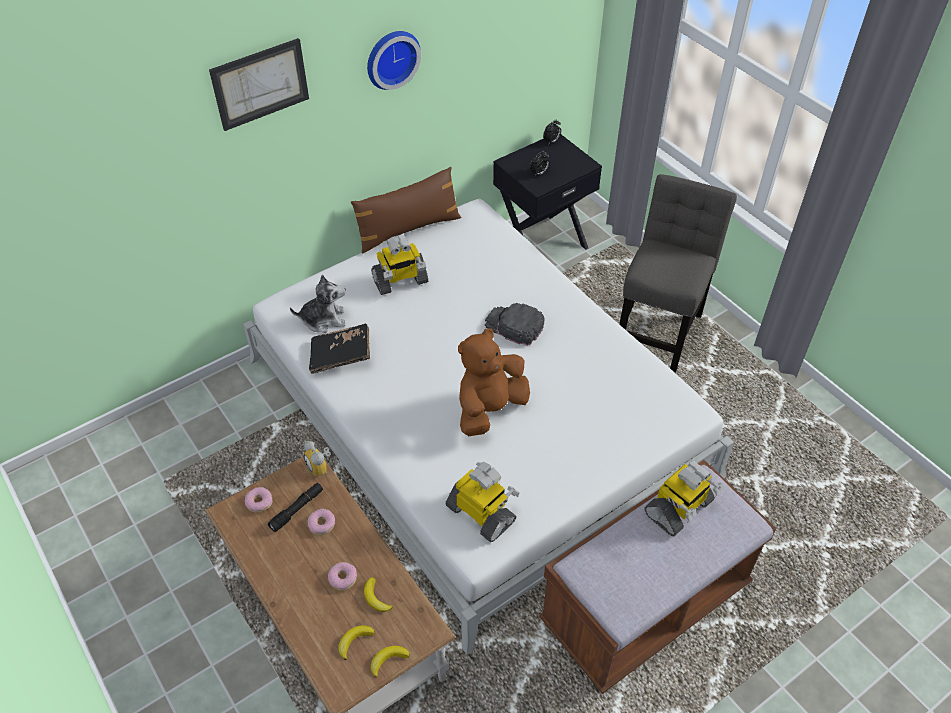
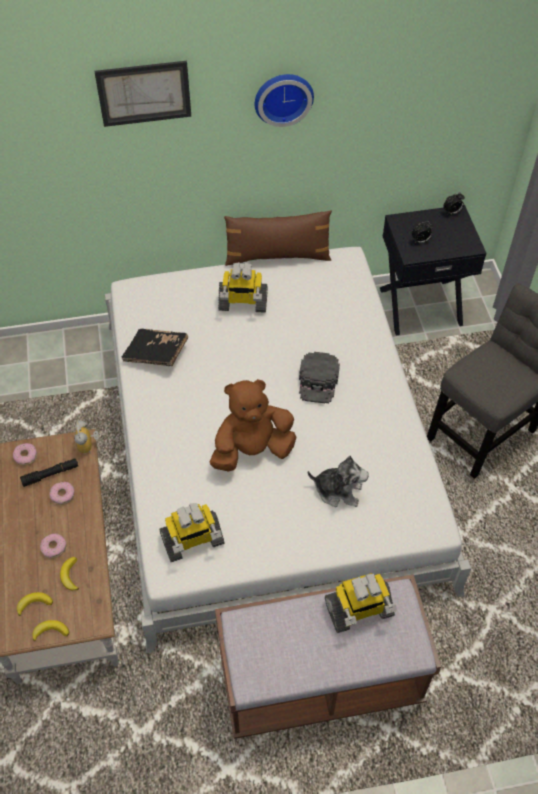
camera: 25 degrees right, 5 degrees up
(323, 319) = (160, 315): plush toy -> plush toy (338, 490)
(482, 514) = (192, 541): toy robot -> toy robot turned 90 degrees clockwise
(514, 326) = (318, 381): black cap -> black cap turned 135 degrees counterclockwise

